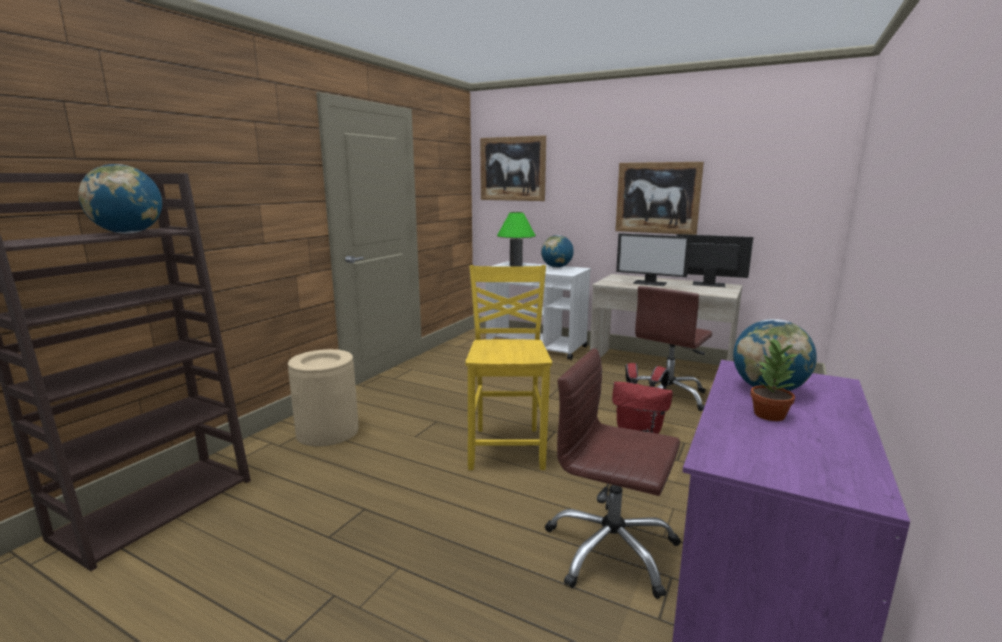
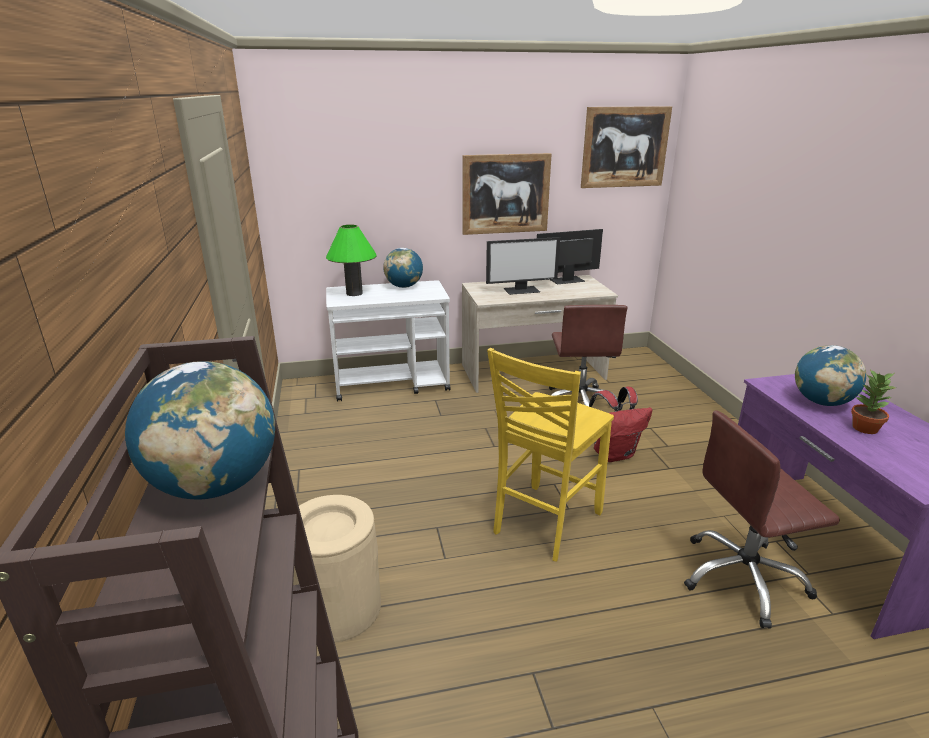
camera: 40 degrees left, 10 degrees up
(507, 447) = (544, 523): yellow chair -> yellow chair turned 105 degrees counterclockwise
(512, 169) = (319, 165): picture -> picture (625, 147)

